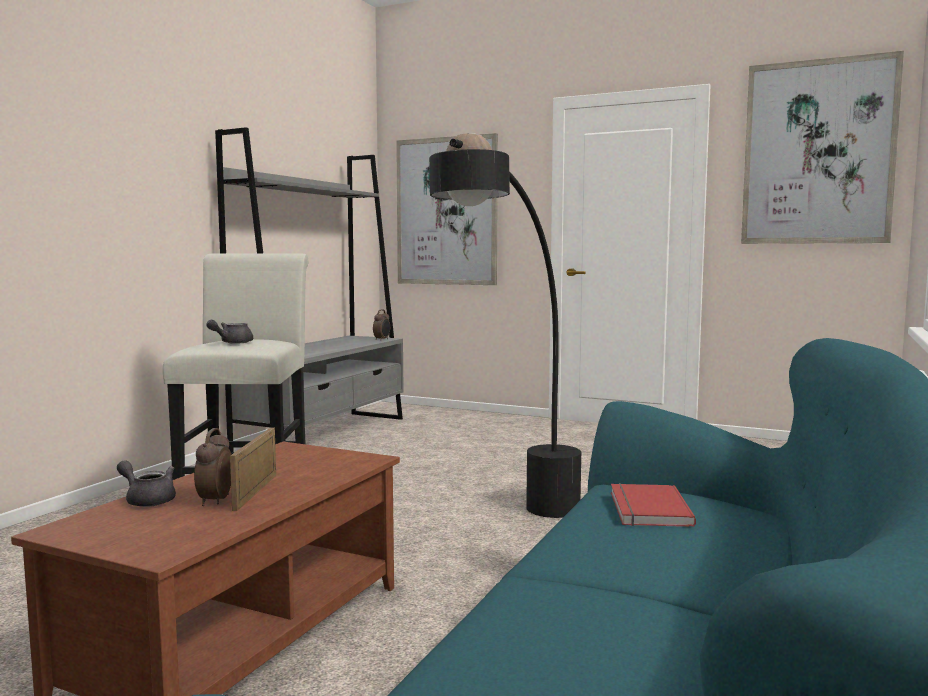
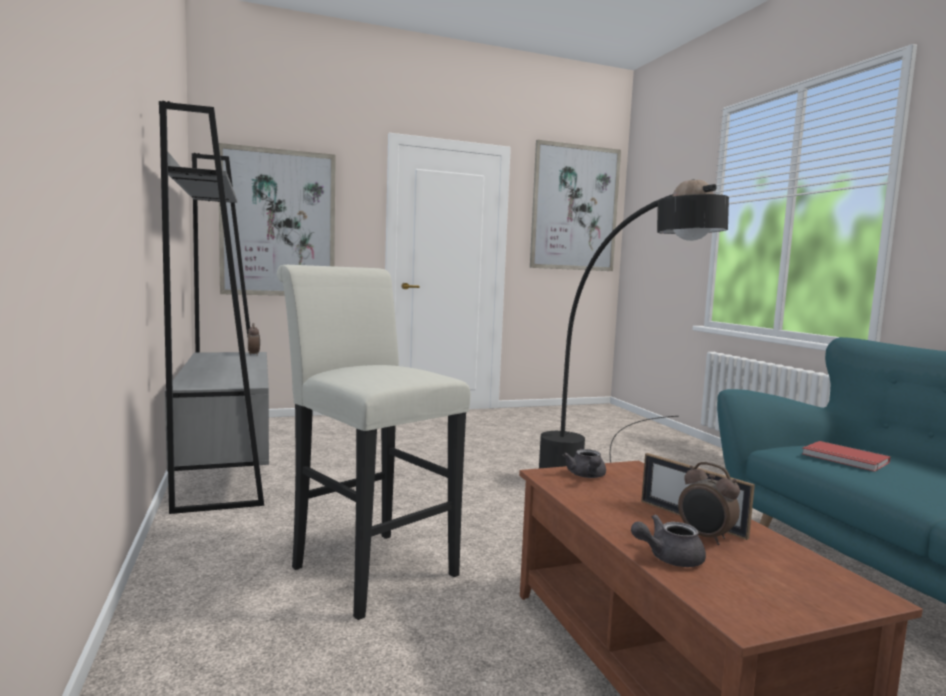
camera: 45 degrees left, 0 degrees up
(232, 342) = (389, 372): grey teapot -> grey teapot (587, 476)

